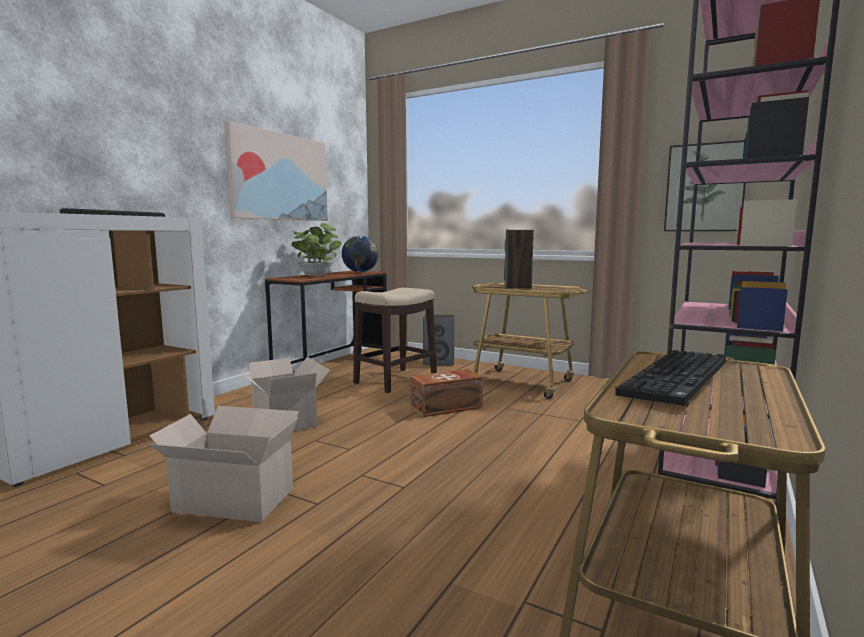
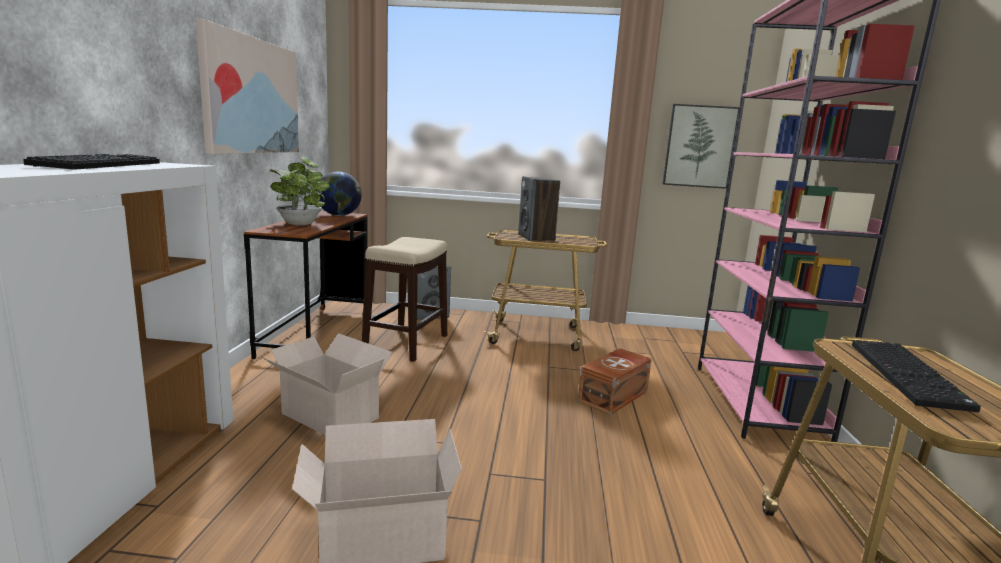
camera: 25 degrees left, 5 degrees up
(447, 407) = (493, 373): brown storage box -> brown storage box (615, 396)

